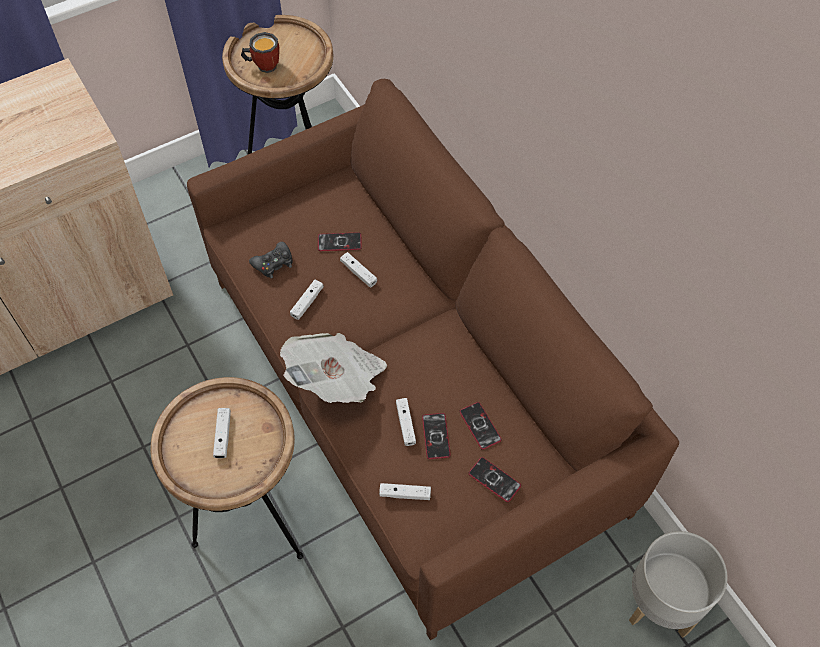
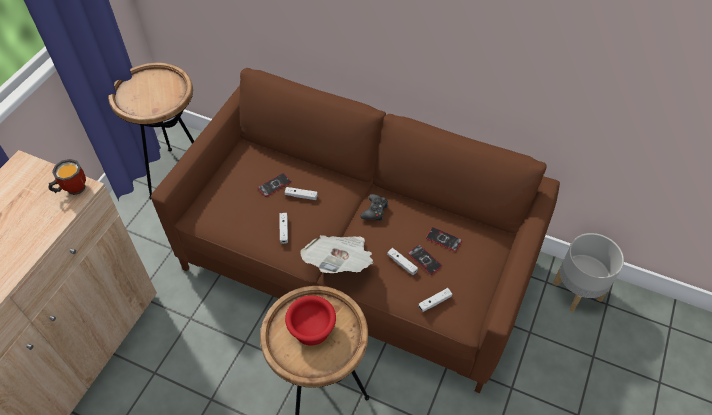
camera: 35 degrees left, 5 degrees down
(223, 435) = (311, 330): white game controller -> red bowl
(263, 65) = (146, 102): mug -> mug (72, 188)
(273, 263) = (242, 219): black game controller -> black game controller (375, 211)
(494, 480) = (476, 263): phone -> none

